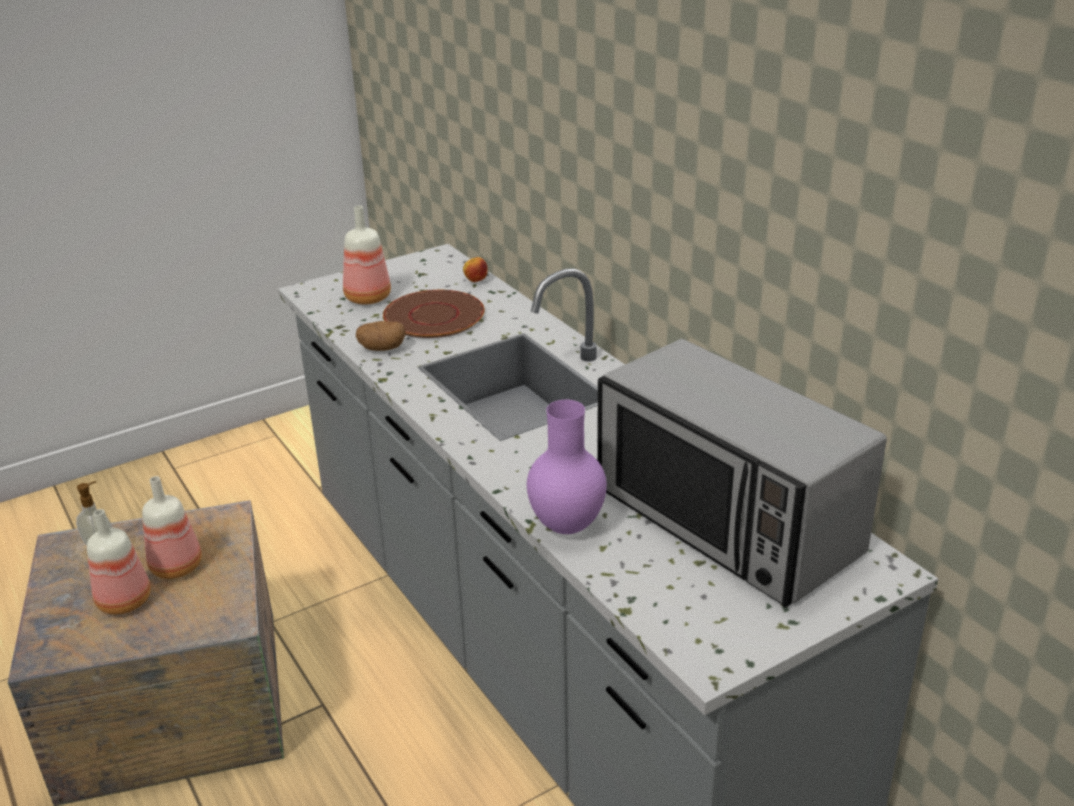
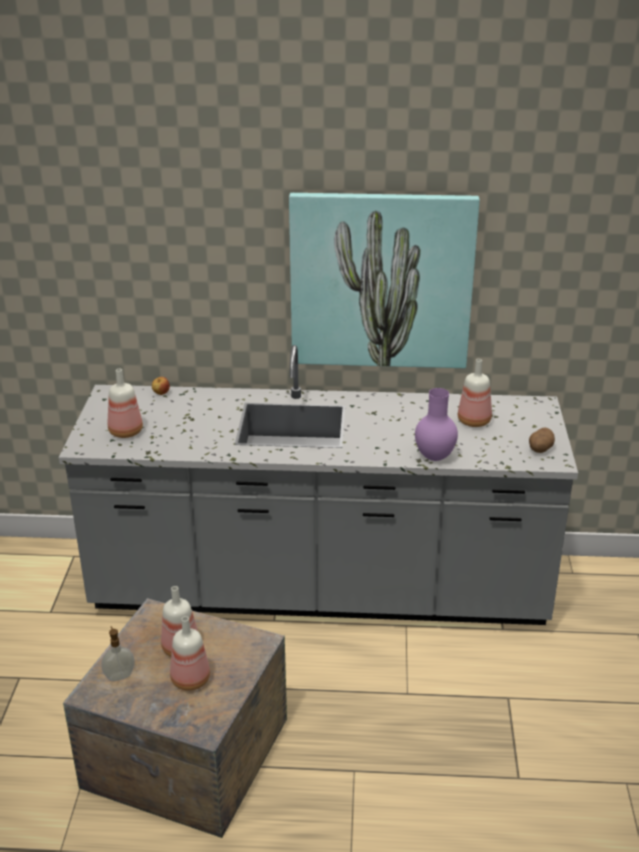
camera: 55 degrees left, 0 degrees up
(382, 349) = (197, 448): potato -> potato (540, 449)
(434, 316) = (183, 420): brown plate -> none
(710, 211) = (381, 280): none -> picture
(725, 522) = (474, 421): microwave -> bottle

